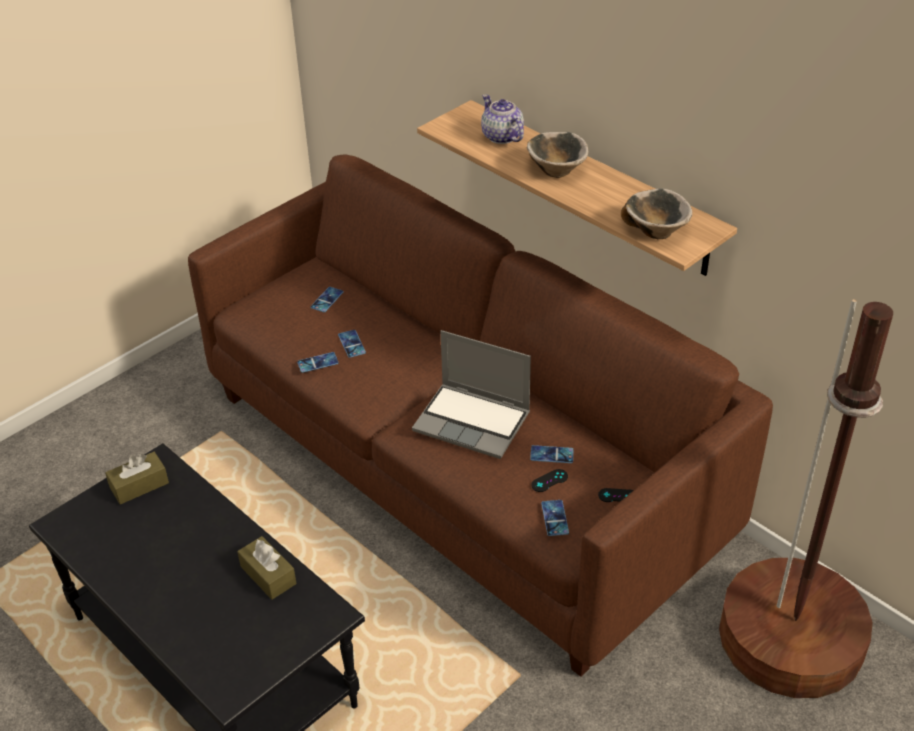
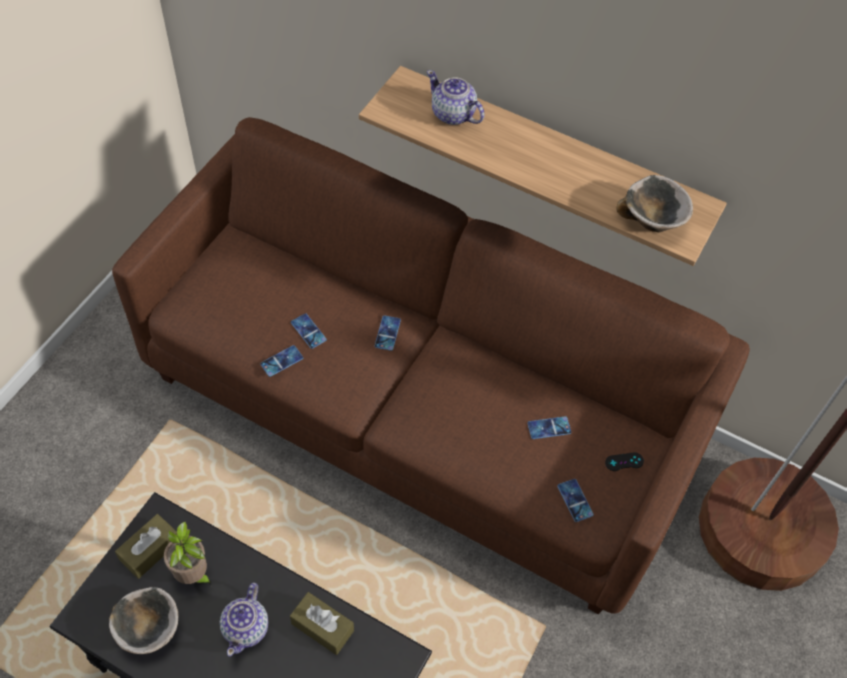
camera: 20 degrees left, 15 degrees up
(169, 511) = (193, 575): none -> potted plant
(198, 561) = (246, 628): none -> teapot
(327, 300) = (264, 281): phone -> phone (387, 333)
(473, 422) = (463, 405): laptop -> none
(549, 481) = (556, 459): black game controller -> none
(556, 170) = (526, 153): bowl -> bowl (149, 628)

